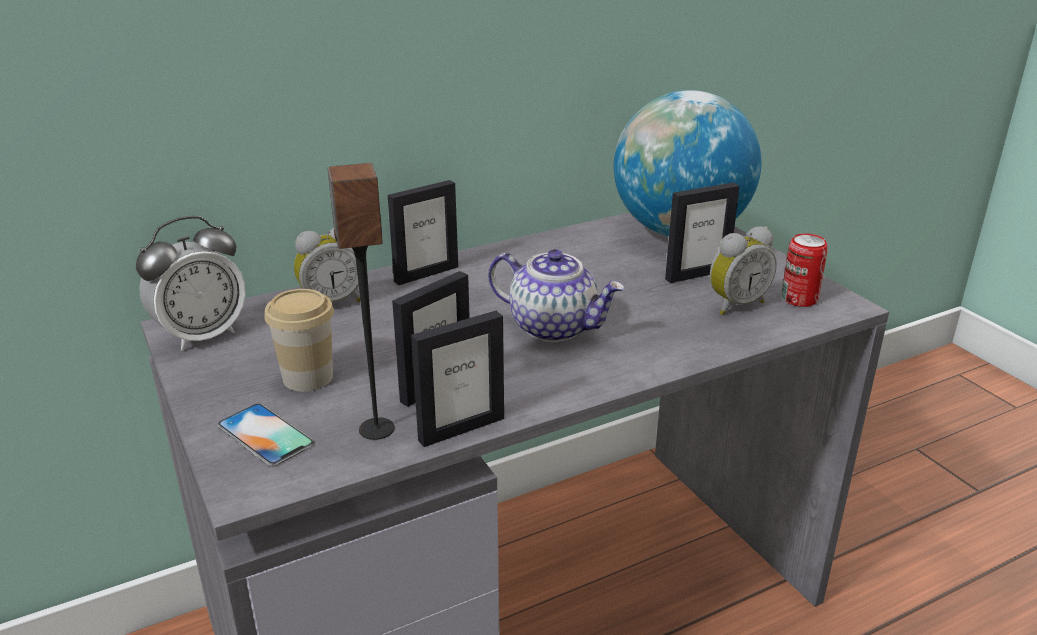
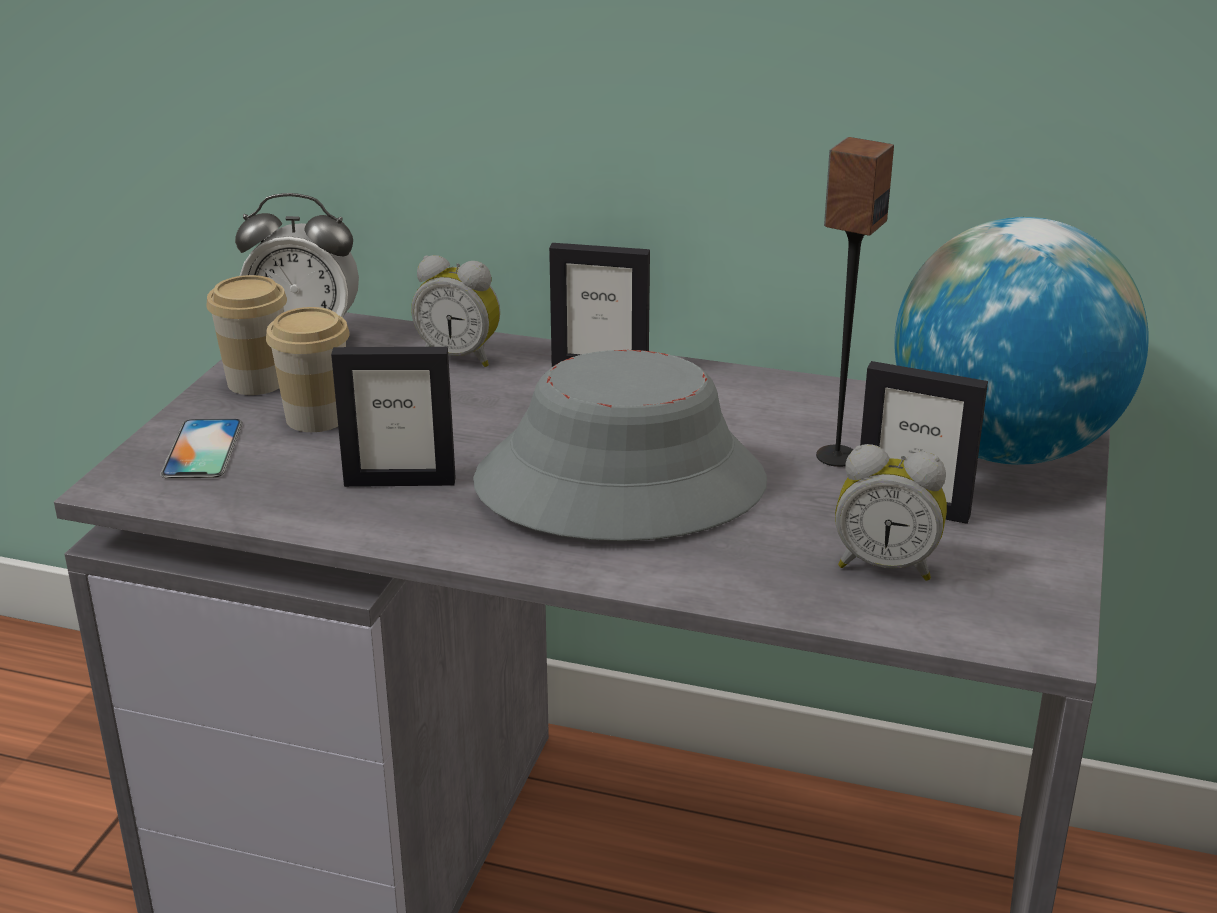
camera: 45 degrees right, 0 degrees up
(219, 376) = (256, 382): none -> cup
(375, 429) = (285, 491): speaker -> speaker (836, 456)
(461, 429) = (348, 530): picture frame -> none
(554, 327) = (621, 484): teapot -> grey hat
(799, 299) = (990, 602): can -> none

